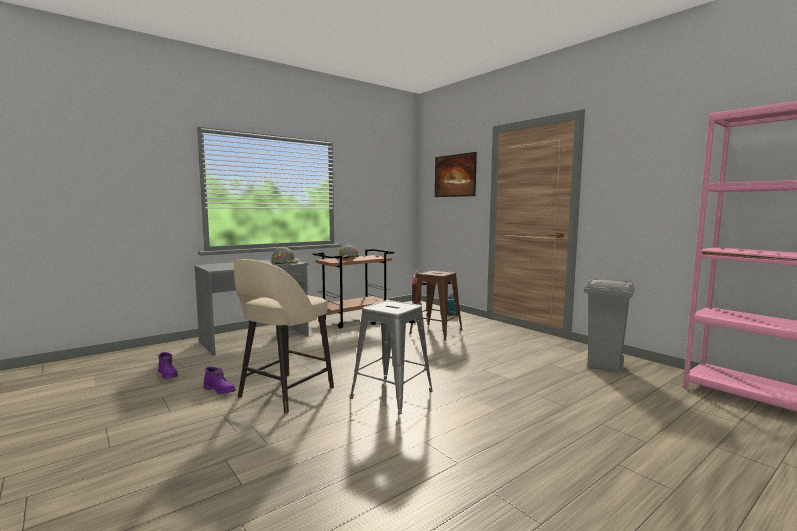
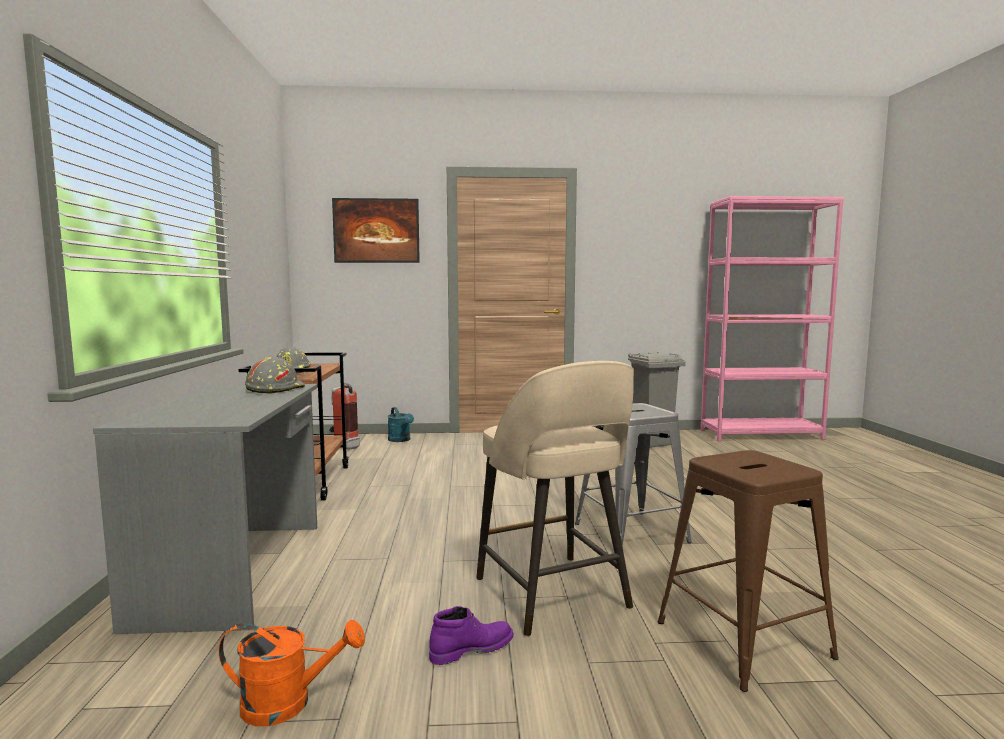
camera: 55 degrees left, 0 degrees up
(168, 374) = (288, 703): purple boot -> orange watering can
(436, 332) = (454, 462): brown stool -> brown stool (743, 639)

